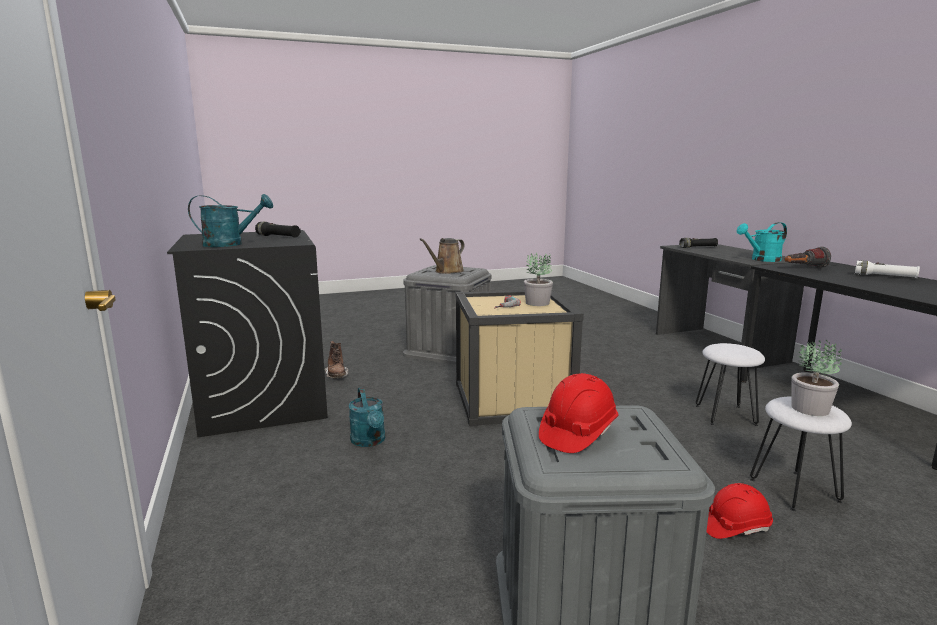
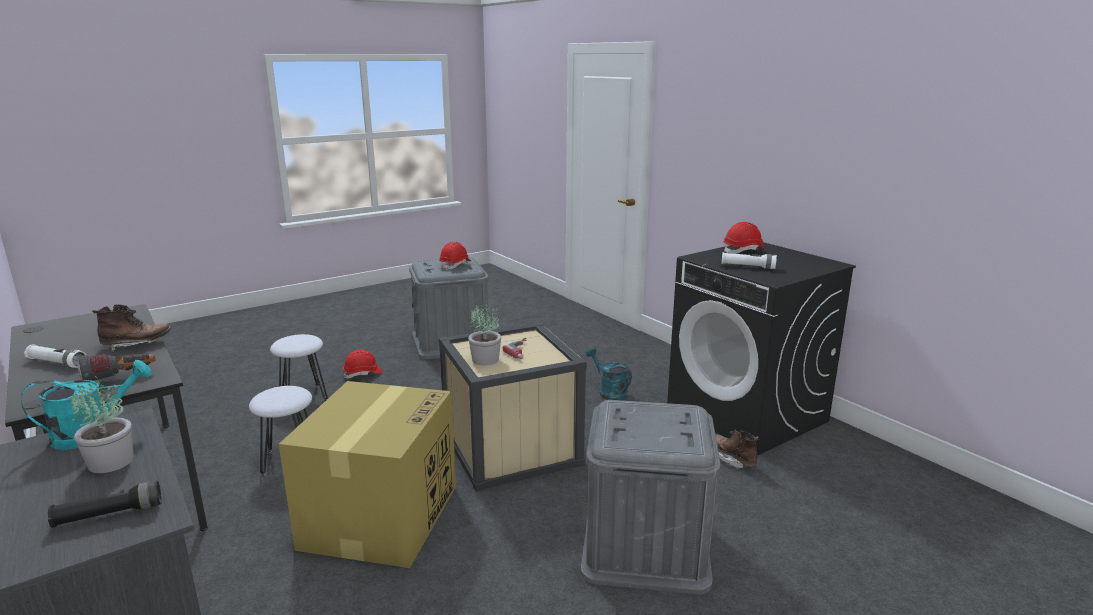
camera: 165 degrees right, 5 degrees up
(231, 244) = (744, 251): turquoise watering can -> red hard hat
(278, 237) = (747, 267): black flashlight -> white flashlight
(447, 271) = (650, 420): brown watering can -> none
(616, 375) = (381, 515): none -> cardboard box
(811, 409) = (296, 339): potted plant -> potted plant (110, 462)
(850, 282) = (137, 345): none -> brown boot

